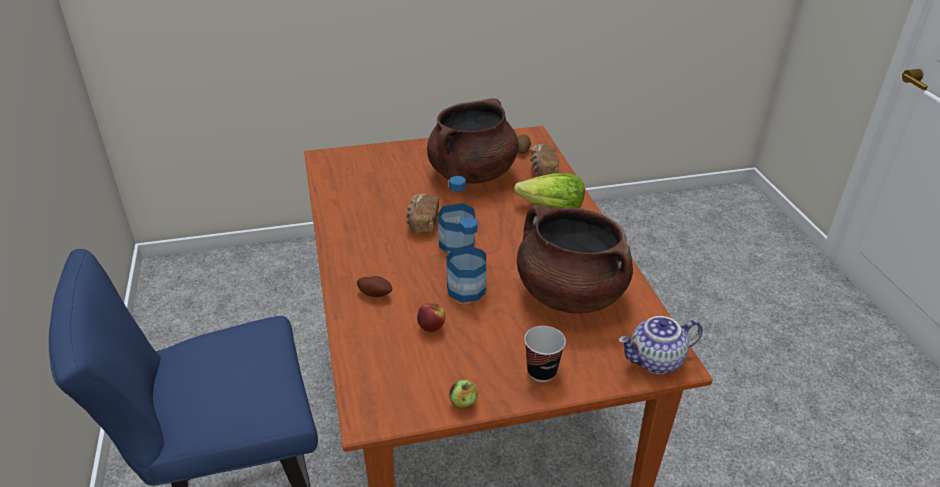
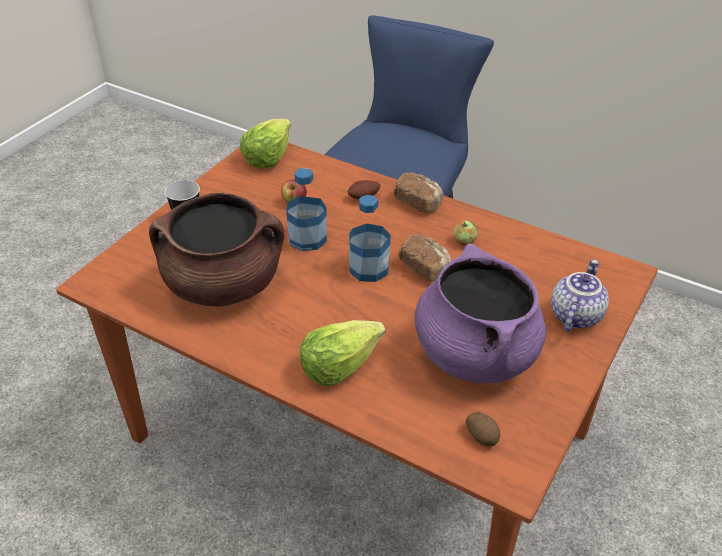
camera: 135 degrees right, 5 degrees up
(384, 397) = (267, 157): none -> lettuce
(463, 403) = (217, 179): apple -> apple (464, 241)
(472, 174) = (474, 354): brown cooking pot -> purple cooking pot
(542, 170) = (416, 417): bread -> bread (418, 202)
(656, 362) = (108, 273): teapot -> teapot (574, 315)

